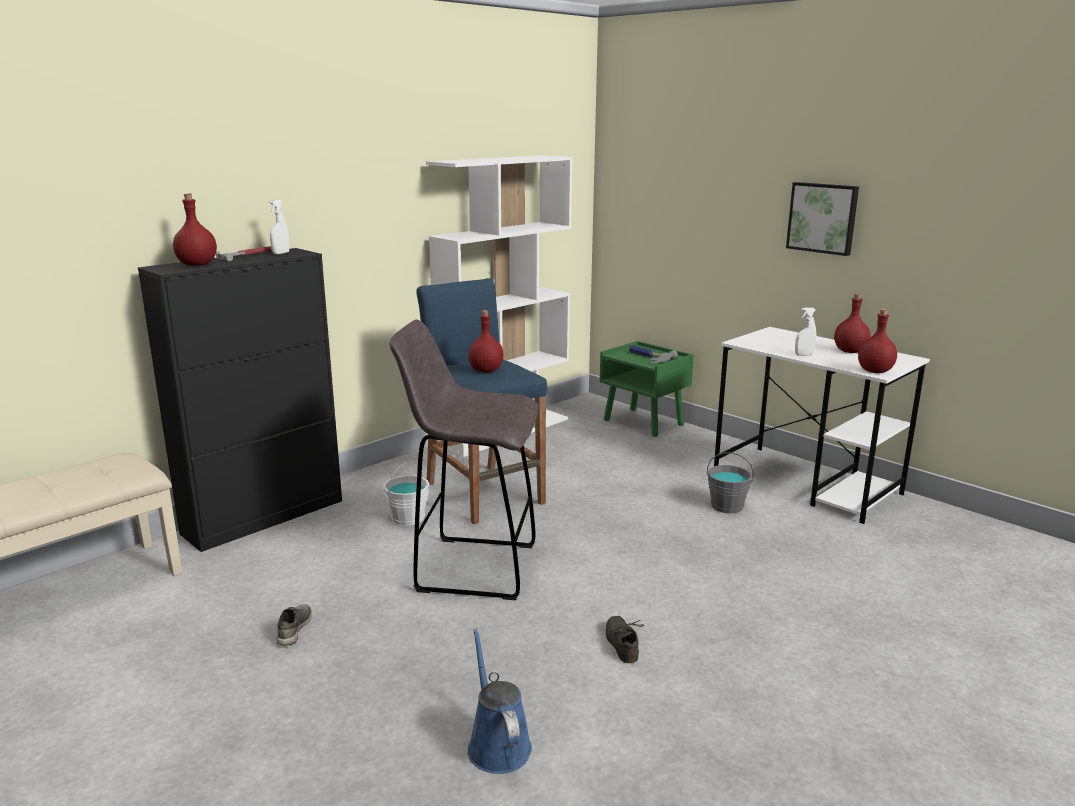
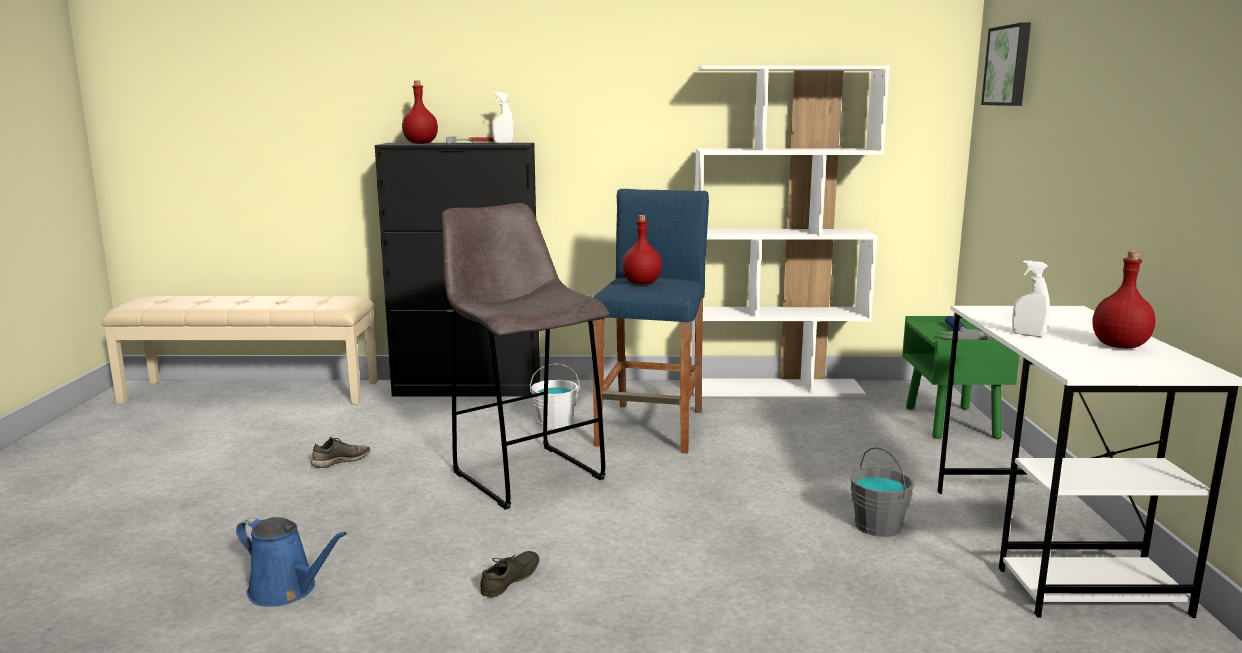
camera: 45 degrees right, 5 degrees down
(497, 744) = (287, 590): blue watering can -> blue watering can turned 90 degrees clockwise
(823, 218) = (1155, 137): picture -> picture (1009, 65)
(875, 371) = (1083, 369): red bottle -> none

